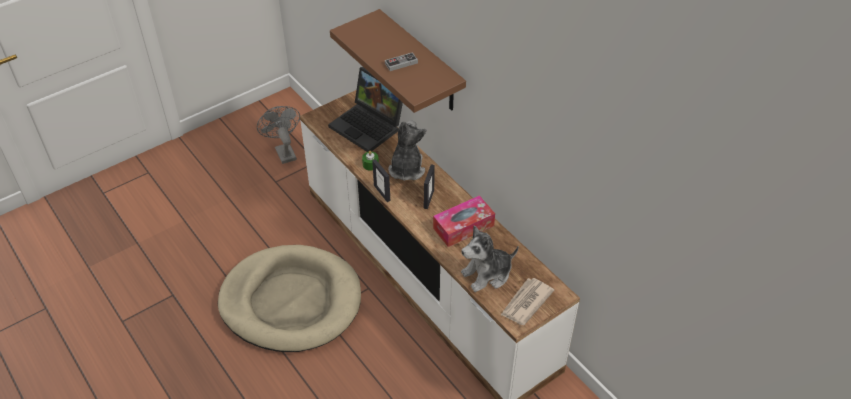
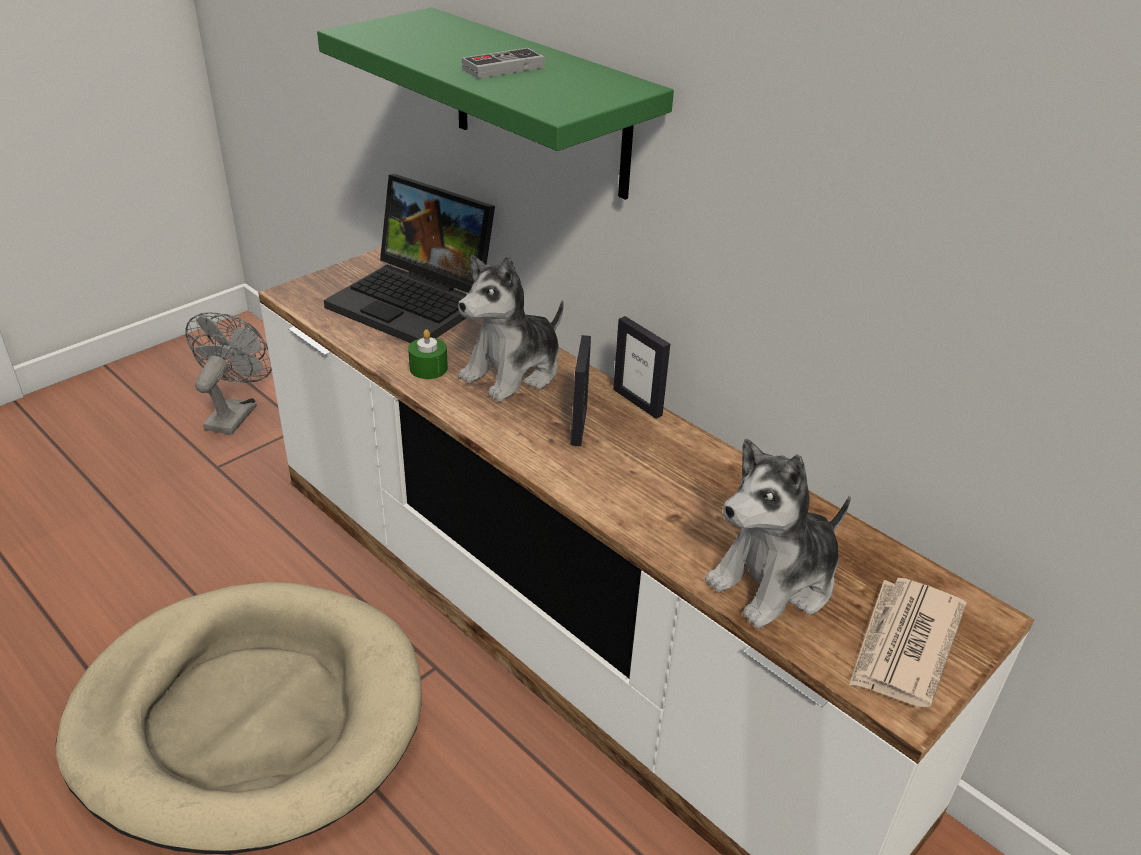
camera: 10 degrees left, 10 degrees down
(283, 151) = (235, 413): grey fan -> grey fan turned 45 degrees clockwise
(382, 193) = (464, 420): picture frame -> picture frame (637, 402)
(406, 169) = (513, 372): plush toy -> plush toy turned 135 degrees counterclockwise
(421, 63) = (540, 104): brown shelf -> green shelf
(463, 227) = (678, 477): tissue box -> none

